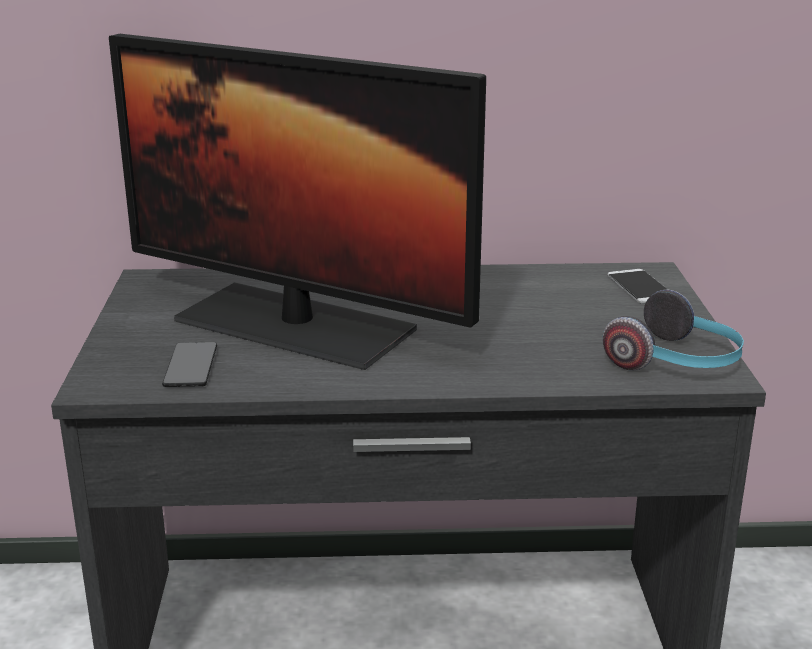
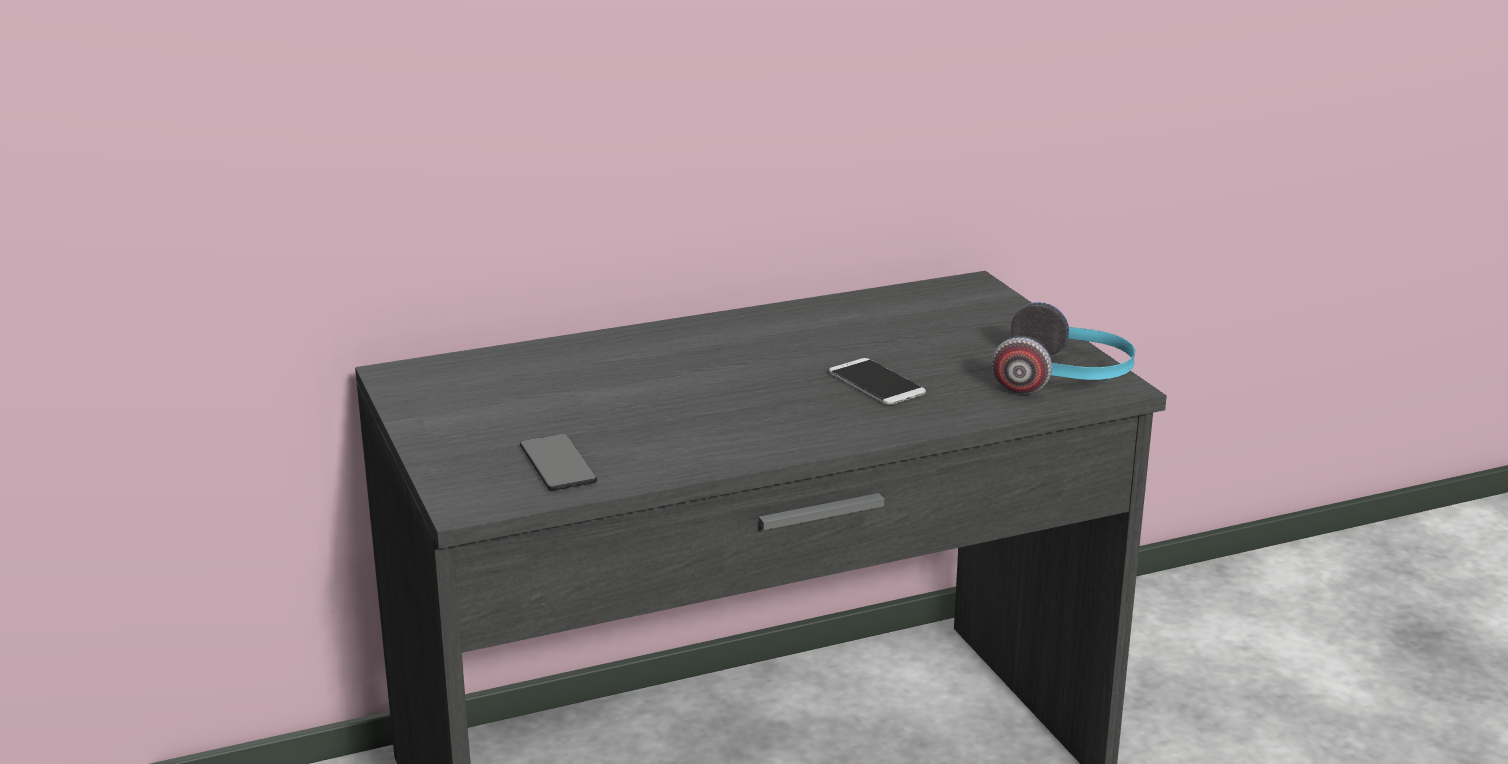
camera: 20 degrees left, 0 degrees up
(294, 325) = (632, 401): monitor -> none
(640, 287) = (972, 304): phone -> phone (876, 383)

